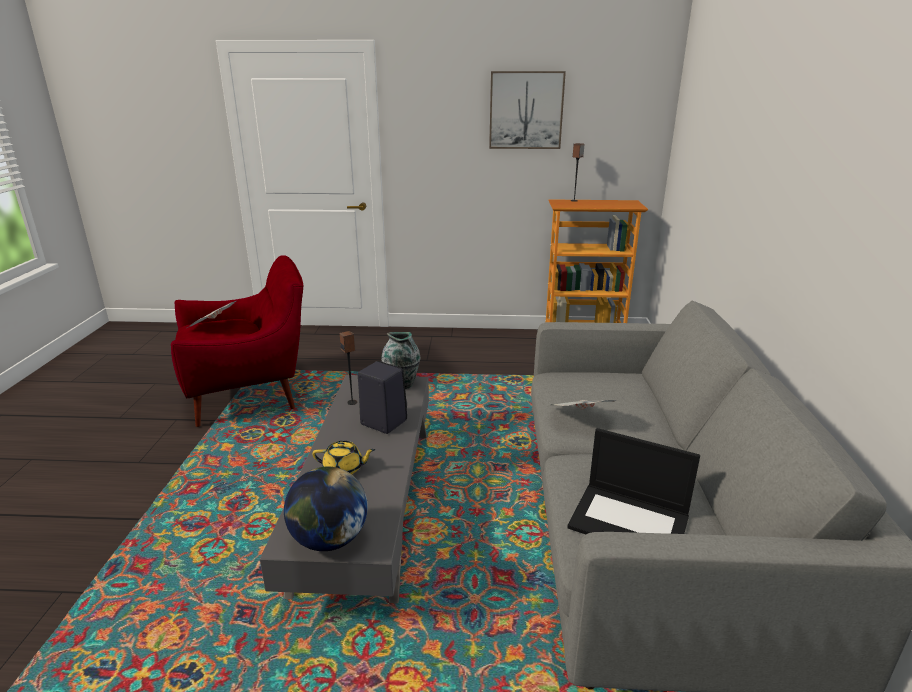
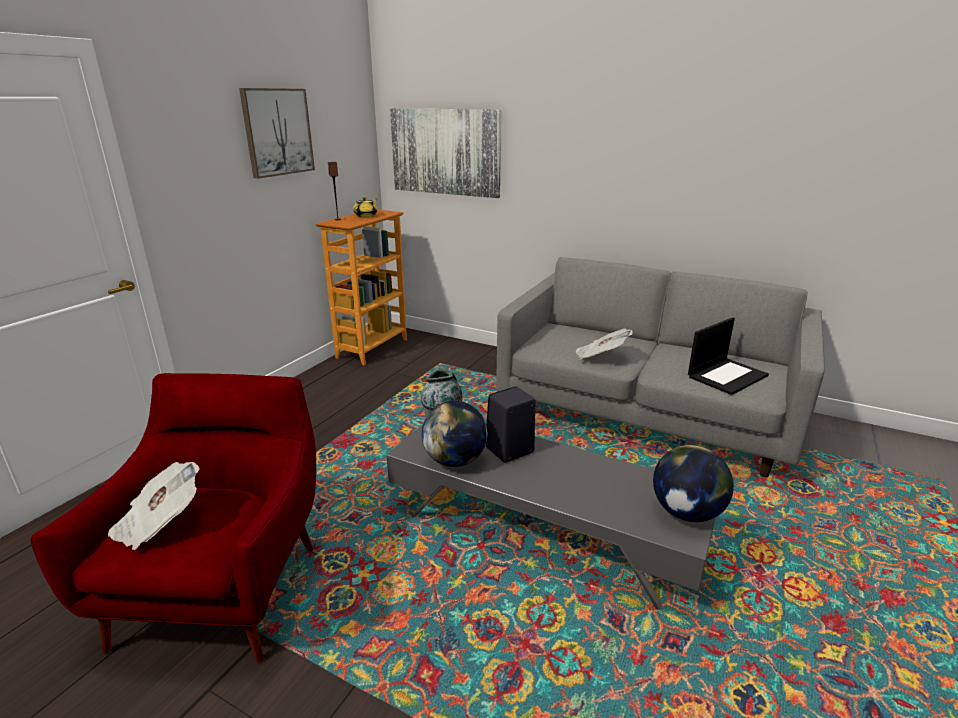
camera: 65 degrees left, 0 degrees up
(344, 469) = (580, 487): yellow teapot -> yellow teapot (366, 216)
(352, 402) = (455, 460): speaker -> globe
(699, 147) = (445, 152): none -> picture

